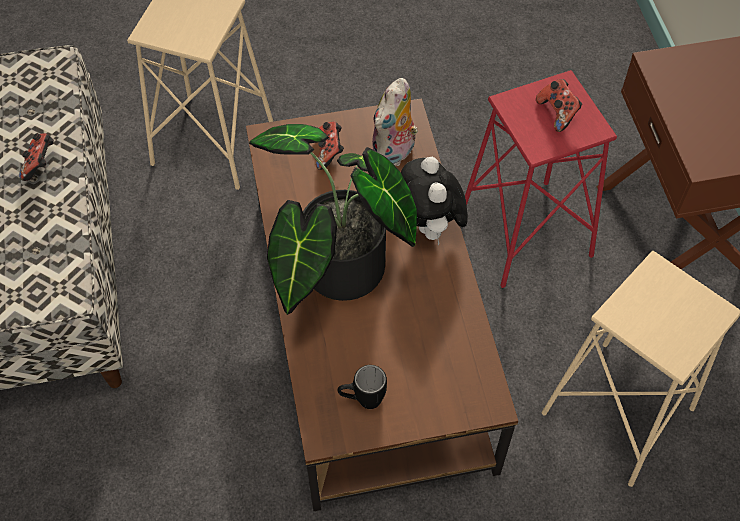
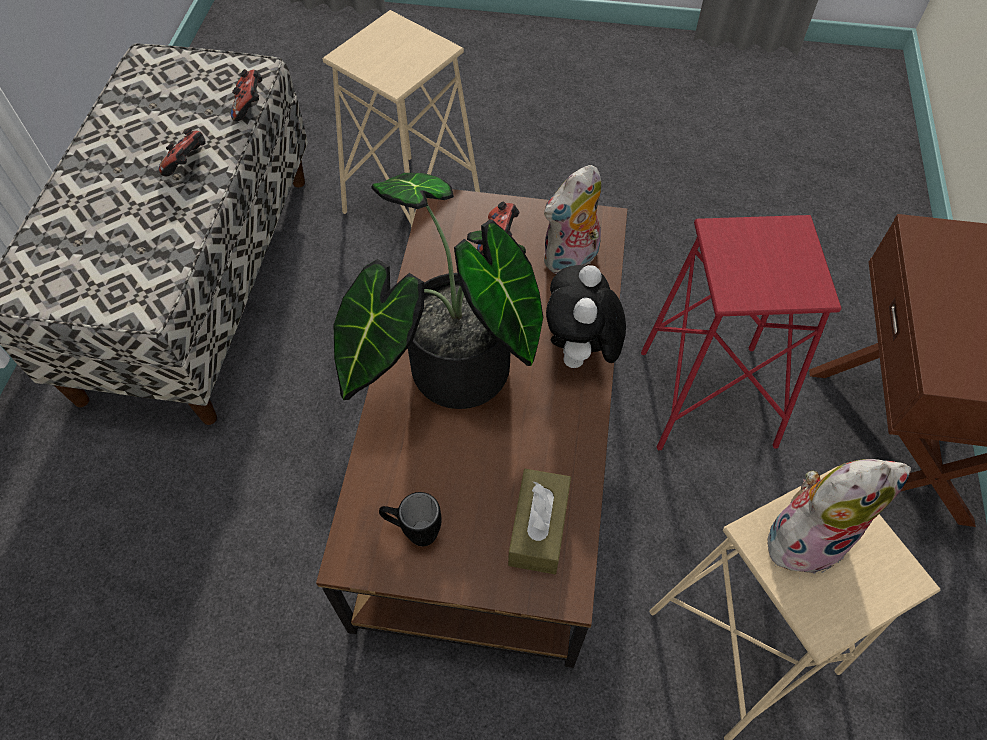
camera: 20 degrees right, 0 degrees up
(454, 367) = (538, 528): none -> brown tissue box
(557, 113) = (774, 260): game controller -> game controller (250, 106)
(647, 304) = (806, 536): none -> plush toy

